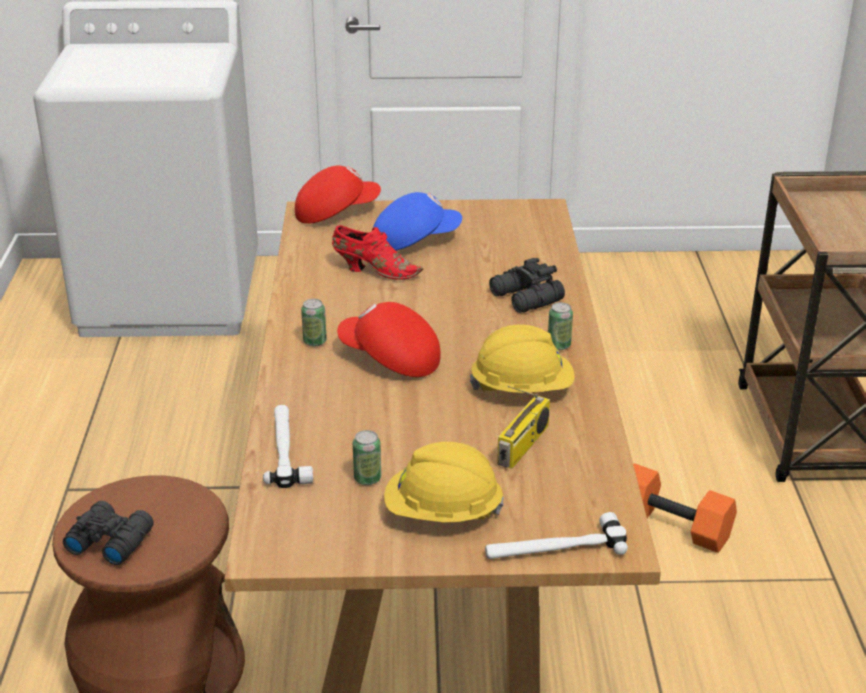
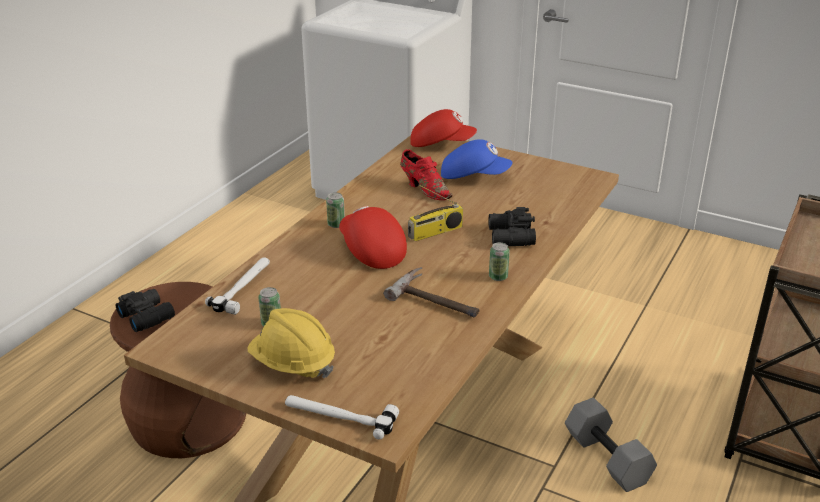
camera: 30 degrees right, 0 degrees up
(522, 389) = (438, 299): yellow hard hat -> hammer
(523, 446) = (395, 338): radio -> radio (435, 232)
(674, 526) = (608, 458): orange dumbbell -> grey dumbbell

